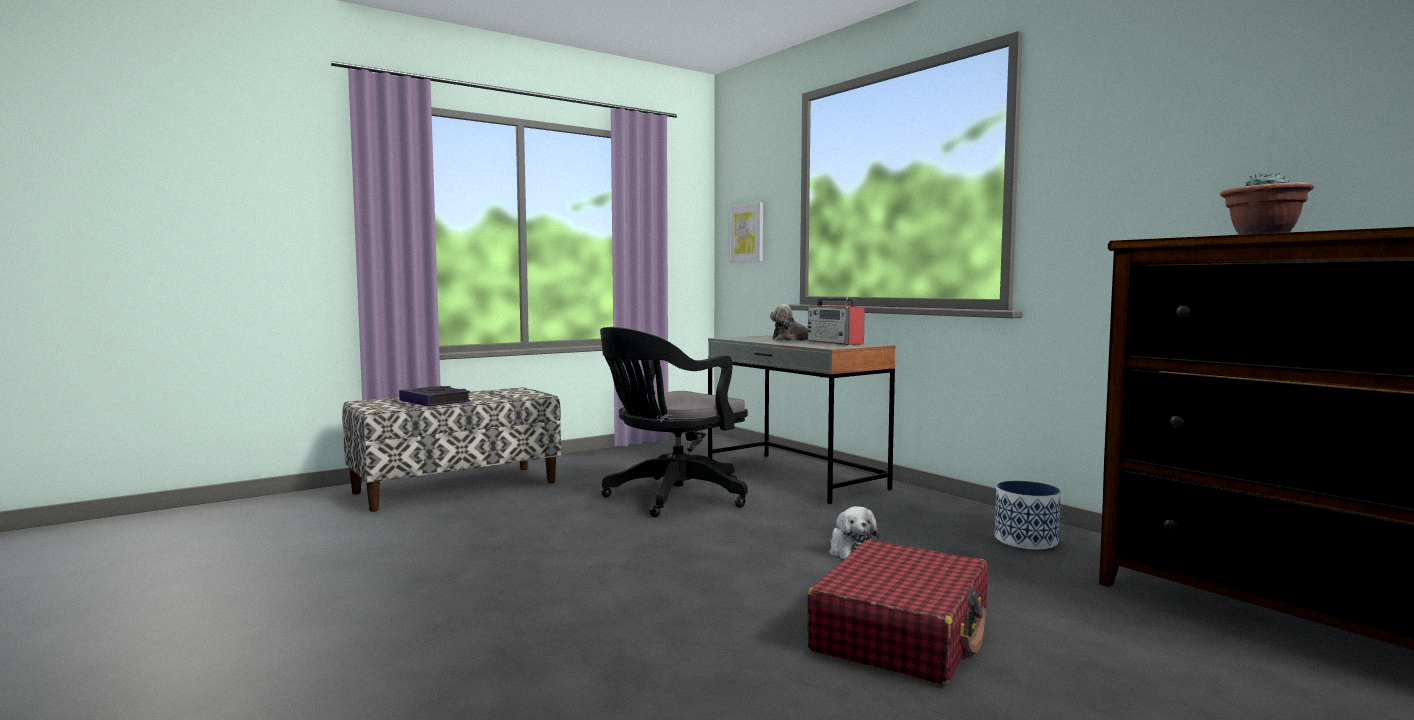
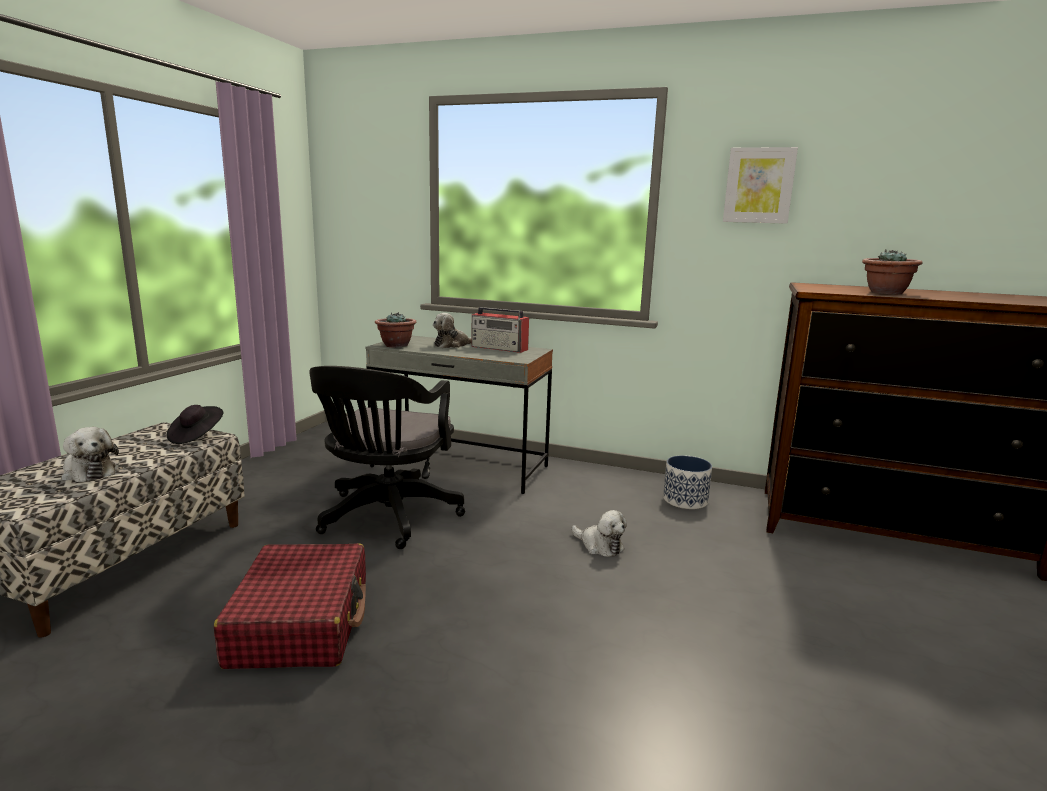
camera: 35 degrees left, 10 degrees up
(435, 401) = (88, 472): book -> plush toy
(530, 394) = (196, 436): none -> black hat
(736, 338) = (396, 345): none -> potted plant
(747, 233) = (360, 229): picture -> picture (759, 185)
(901, 634) = (730, 626): red suitcase -> red suitcase (301, 622)

